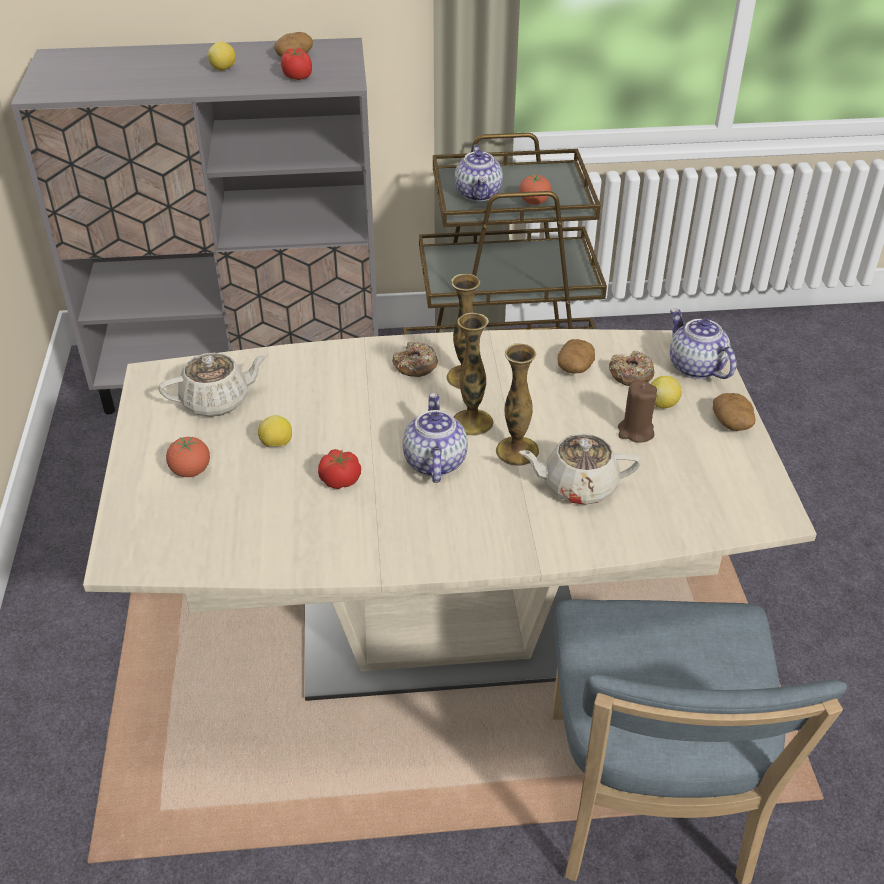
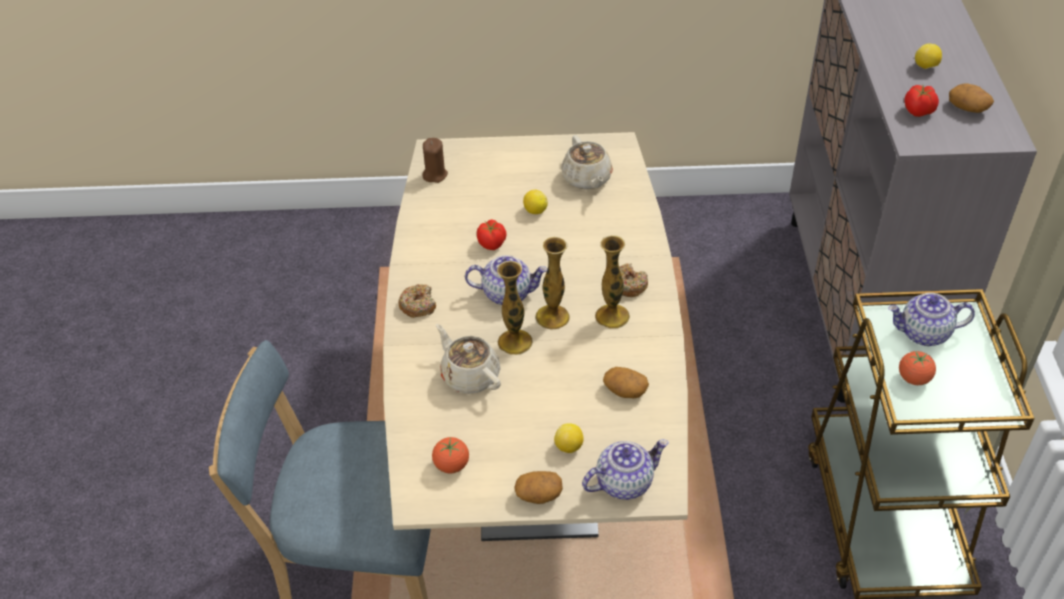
camera: 95 degrees right, 5 degrees up
(191, 471) = (511, 172): tomato -> tomato (451, 465)
(578, 486) = (469, 375): beige teapot -> beige teapot turned 45 degrees counterclockwise
(630, 375) = (613, 429): donut -> donut (418, 305)
(635, 432) = (532, 421): brown candle -> brown candle (435, 174)

